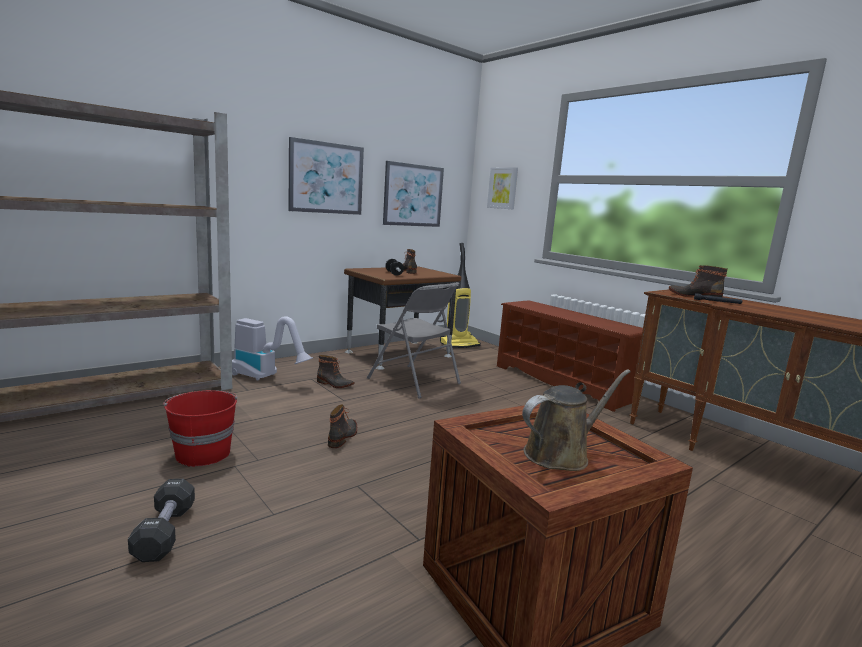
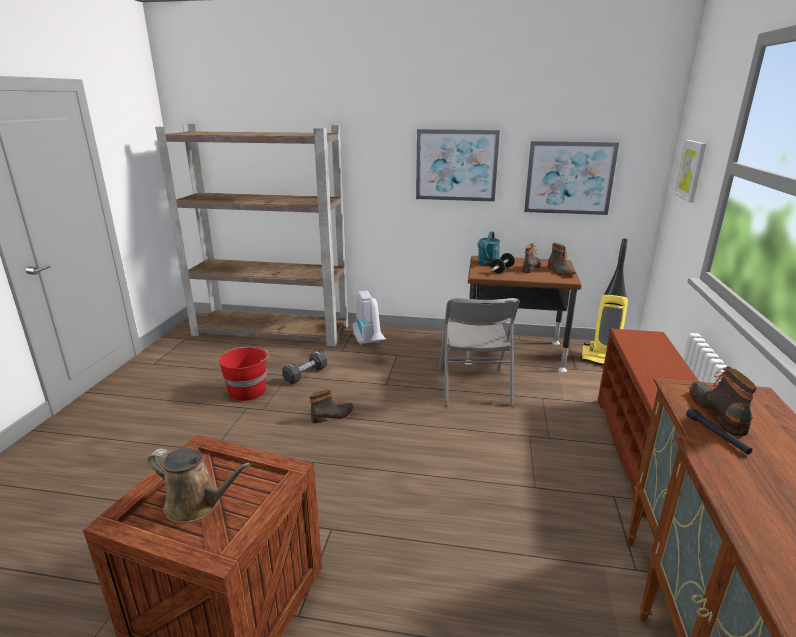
camera: 50 degrees right, 10 degrees up
(165, 532) = (164, 433): black dumbbell -> black dumbbell (306, 374)
(334, 384) = (404, 366): boot -> boot (560, 272)
(373, 272) = (487, 264): none -> turquoise watering can

